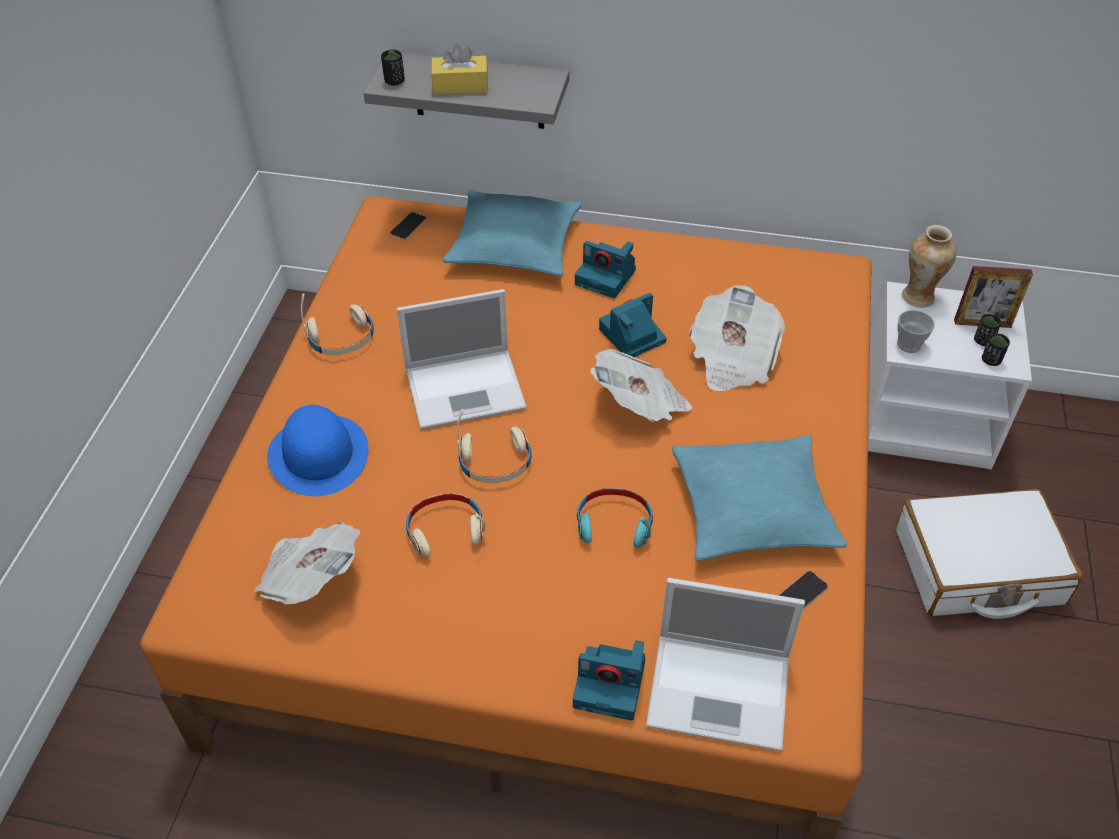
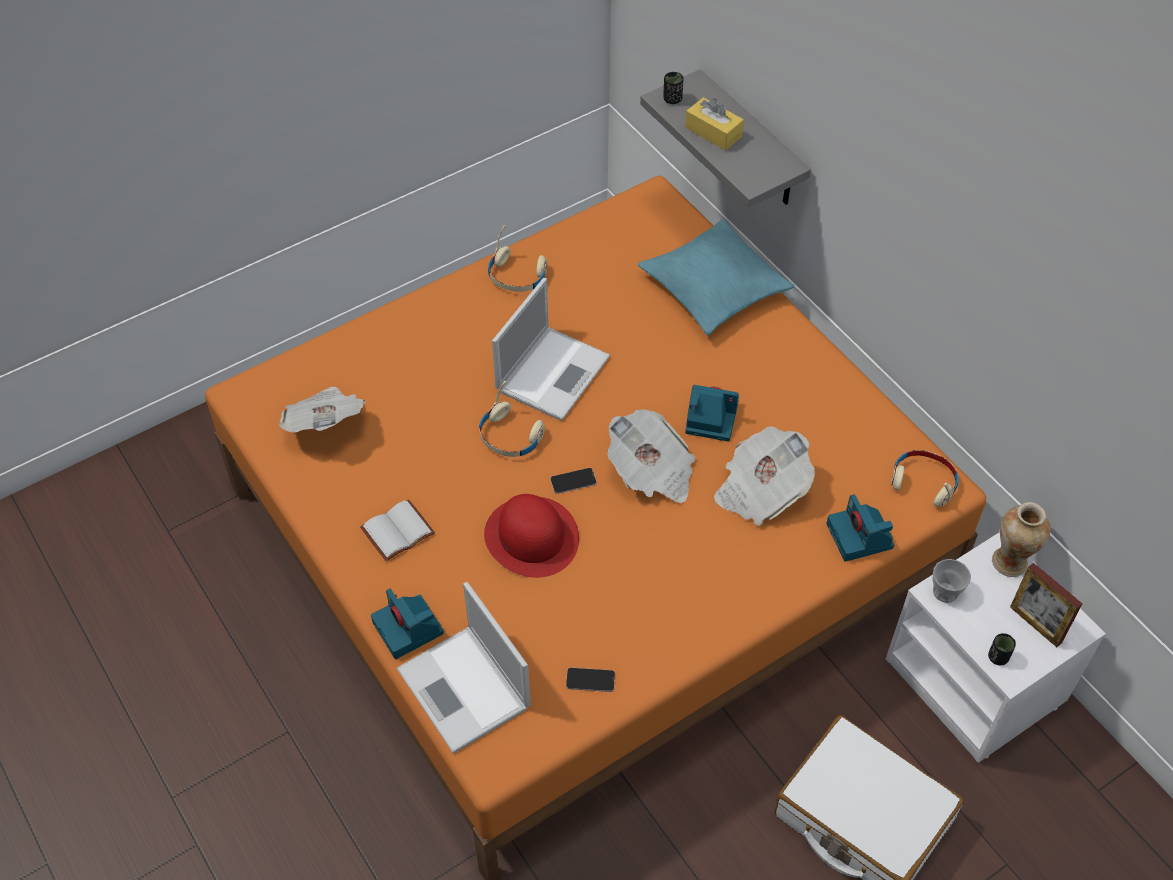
camera: 45 degrees right, 5 degrees up
(319, 454) = (414, 348): blue hat -> none
(408, 226) = (658, 219): phone -> phone (573, 481)
(445, 530) = (429, 456): beige headphones -> beige headphones (923, 482)
(467, 388) = (553, 372): laptop -> laptop turned 90 degrees counterclockwise
(498, 614) = (397, 533): none -> white book
(607, 277) = (750, 360): camera -> camera (860, 537)
(614, 524) = (532, 537): turquoise headphones -> red hat
(753, 509) = (632, 602): turquoise pillow -> none
(983, 341) = (1014, 638): black cup -> none

